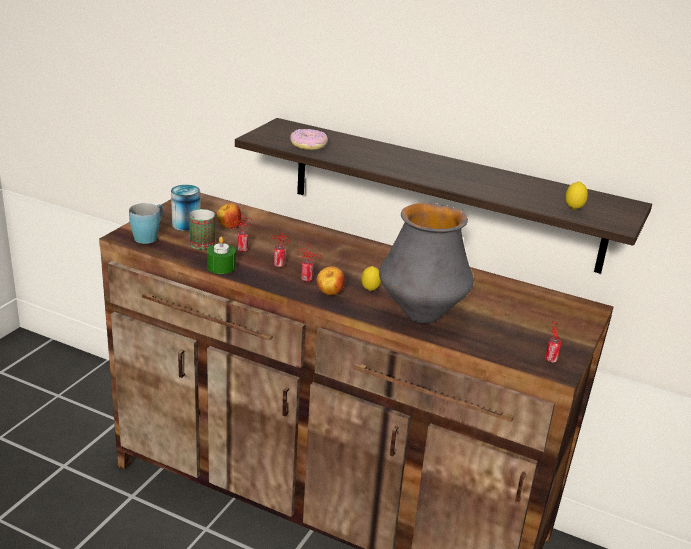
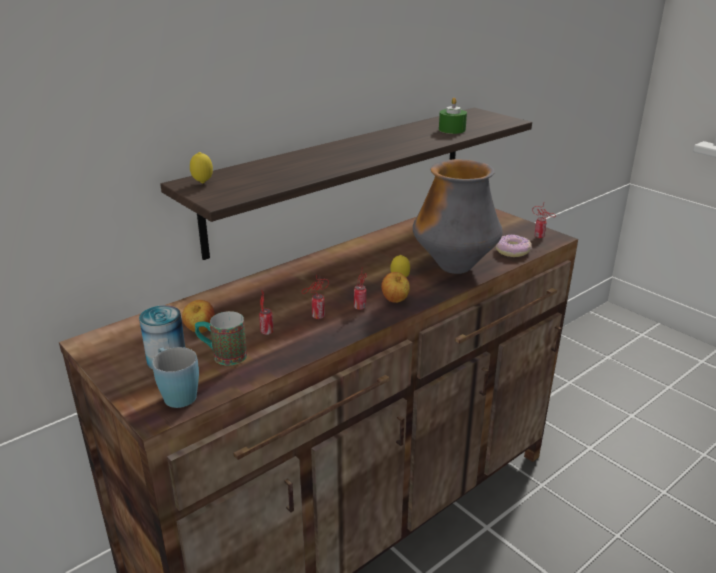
camera: 65 degrees left, 0 degrees up
(221, 267) = (299, 353): green candle -> green candle (452, 129)
(308, 145) = (267, 181): donut -> donut (512, 251)
(573, 209) = (480, 126): lemon -> lemon (203, 183)

